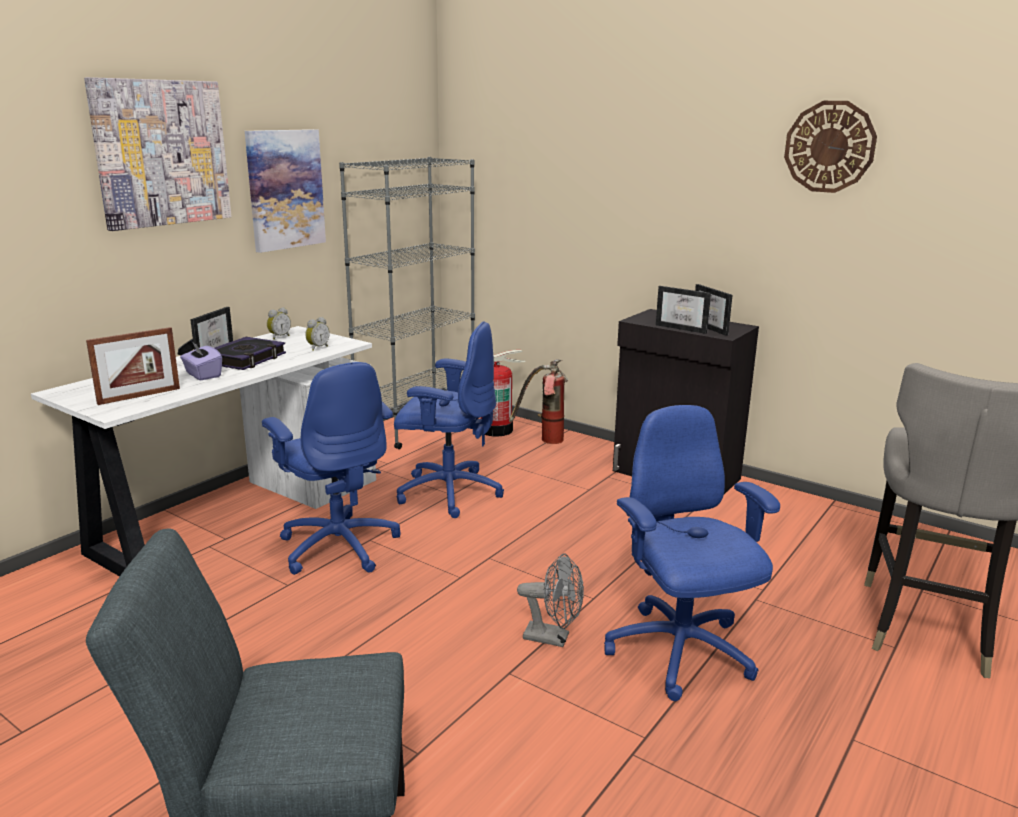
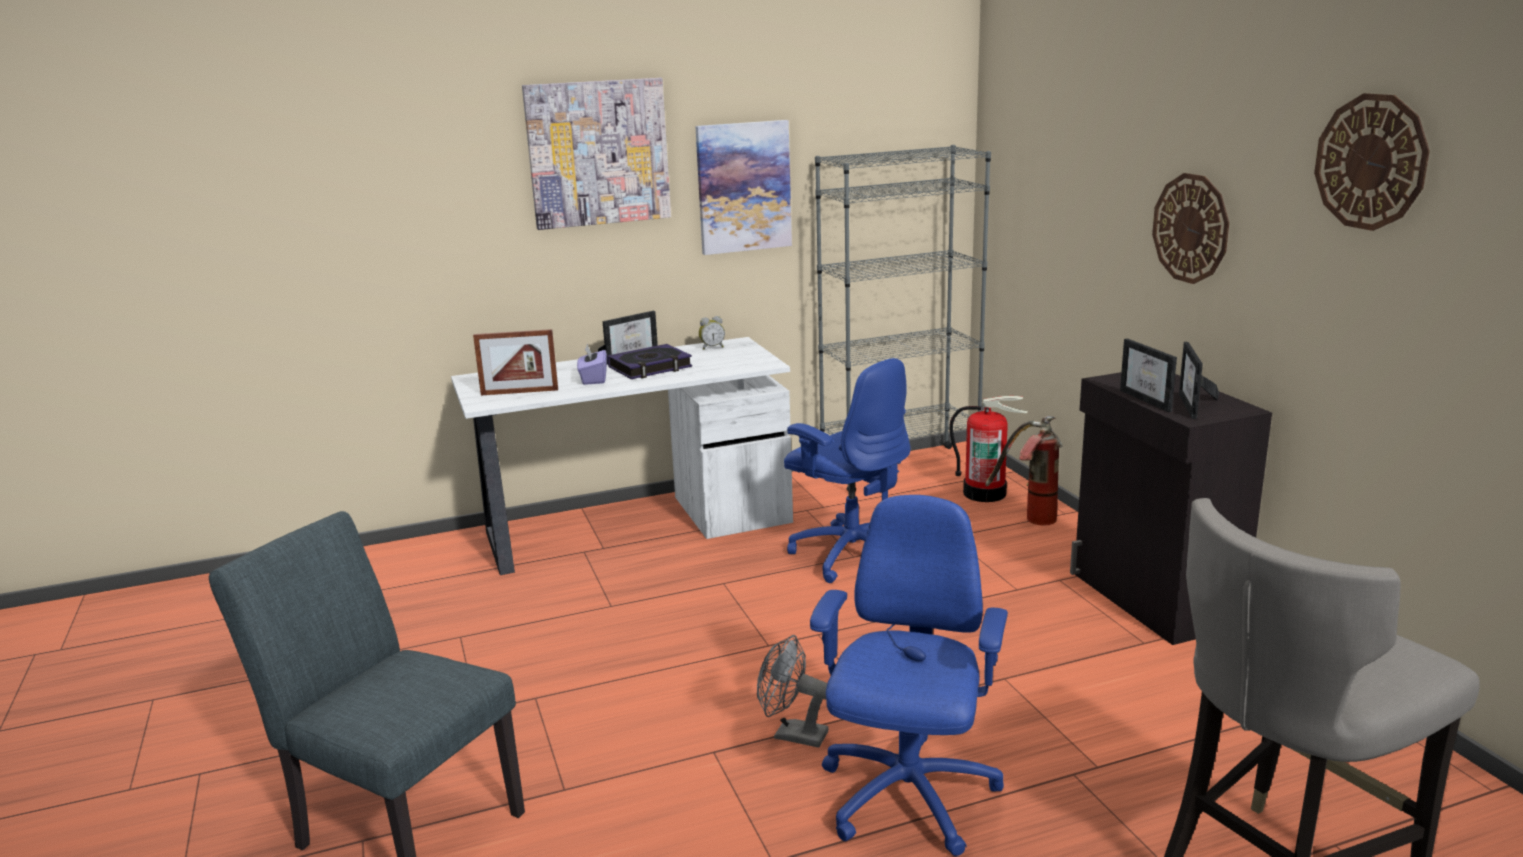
camera: 35 degrees right, 0 degrees up
(317, 348) = (729, 365): alarm clock -> none
(339, 546) = (690, 581): blue office chair -> none
(553, 638) = (792, 734): grey fan -> grey fan turned 150 degrees clockwise
(672, 205) = (1191, 228): none -> wall clock

